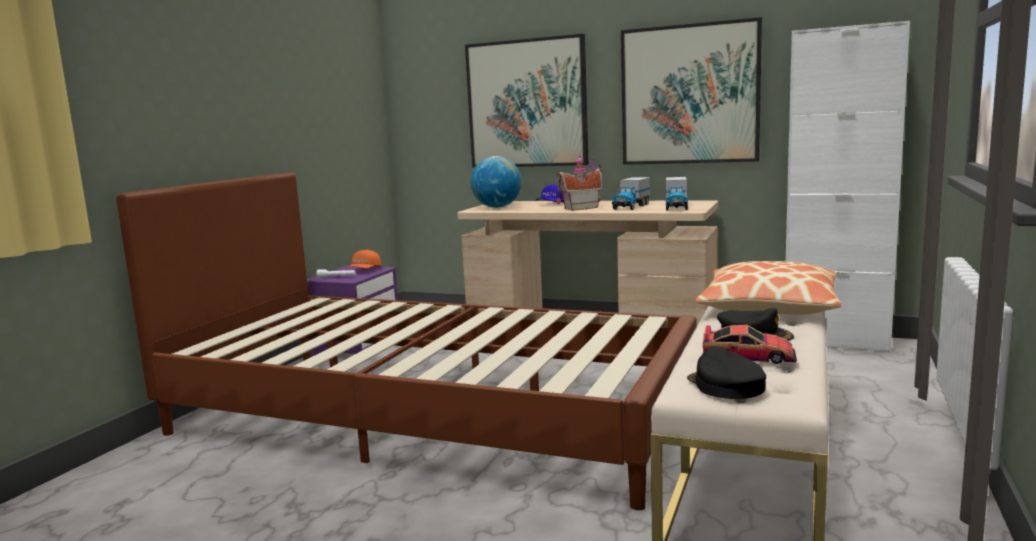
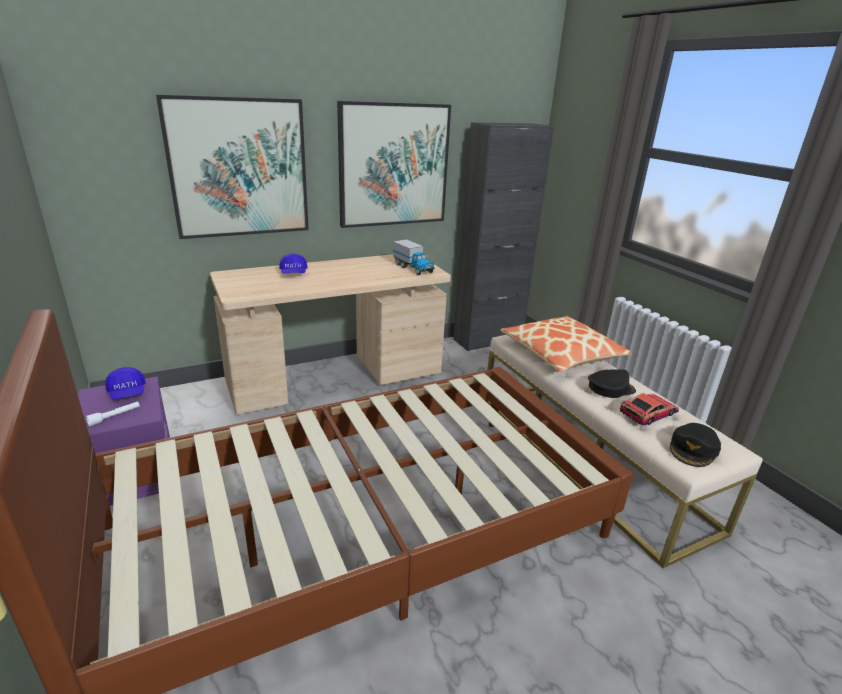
camera: 50 degrees left, 15 degrees up
(364, 270) = (127, 393): orange cap -> blue cap
(497, 207) = (247, 286): globe -> none
(579, 208) = (337, 279): toy house -> none
(631, 207) = (376, 271): toy truck -> none
(725, 385) = (693, 449): black cap -> black cap turned 75 degrees counterclockwise
(835, 342) = (488, 340): white cabinet -> black cabinet

